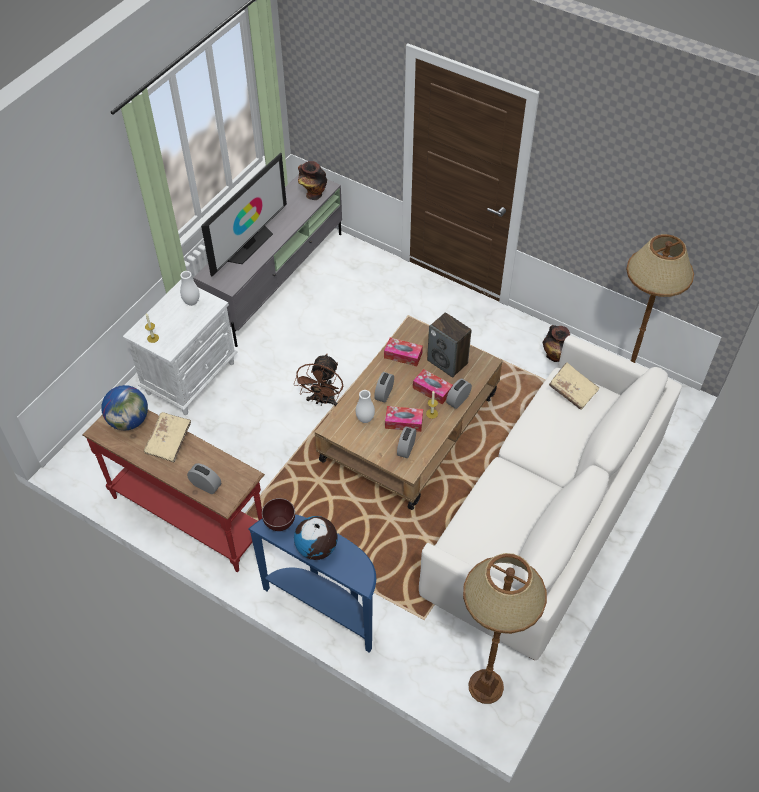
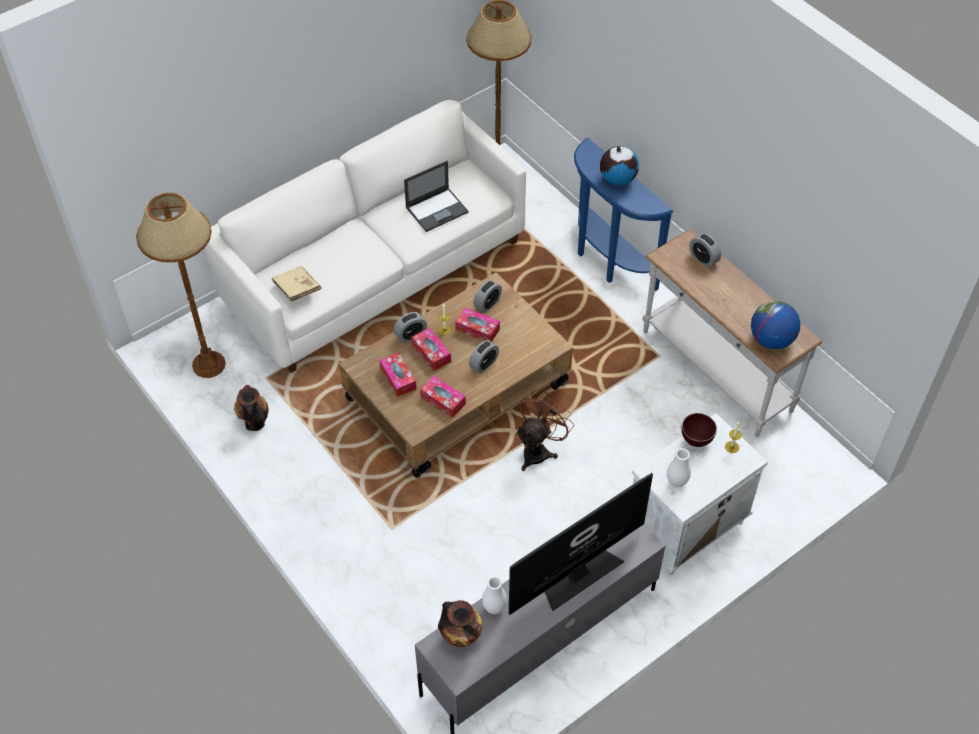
camera: 160 degrees left, 0 degrees up
(169, 441) = (732, 308): beige book -> none
(189, 515) = (715, 372): red console table -> white console table
(280, 524) = (643, 205): brown bowl -> brown bowl (695, 441)
(365, 419) = (515, 344): white vase -> white vase (494, 608)
(448, 362) = (398, 378): speaker -> tissue box
(497, 510) = (437, 209): none -> laptop

